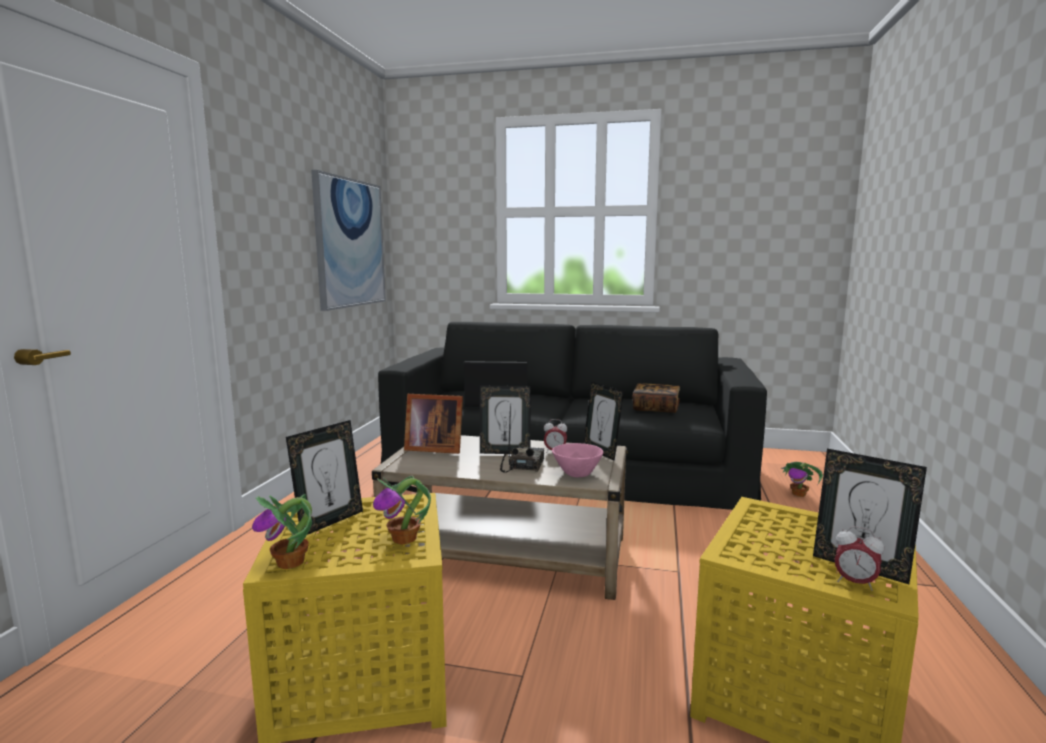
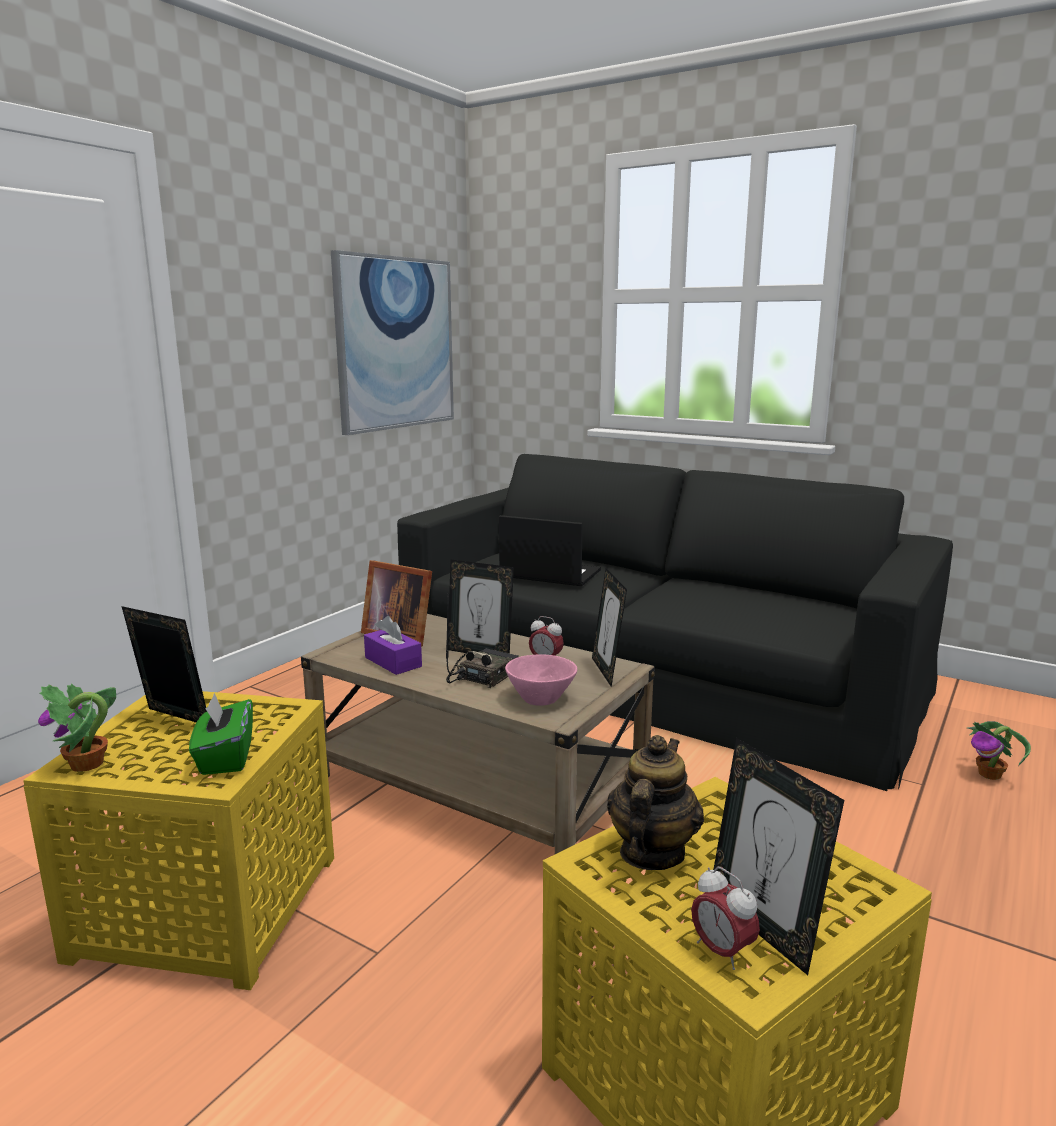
camera: 20 degrees right, 5 degrees up
(329, 522) = (173, 720): picture frame -> picture frame turned 120 degrees counterclockwise
(405, 539) = (225, 758): potted plant -> green tissue box
(449, 465) = (393, 662): none -> purple tissue box
(656, 408) = (767, 609): book -> none
(756, 542) = (651, 853): none -> teapot

